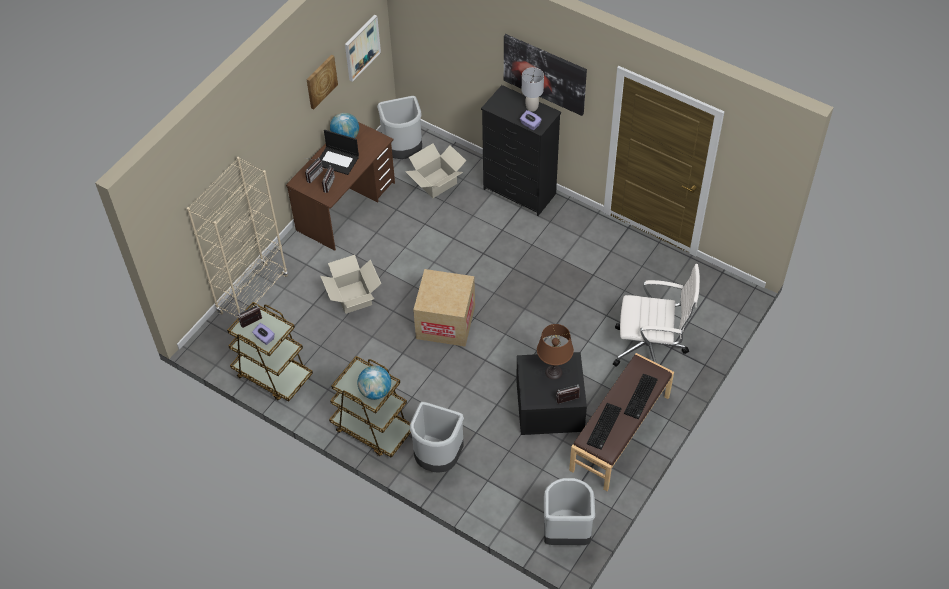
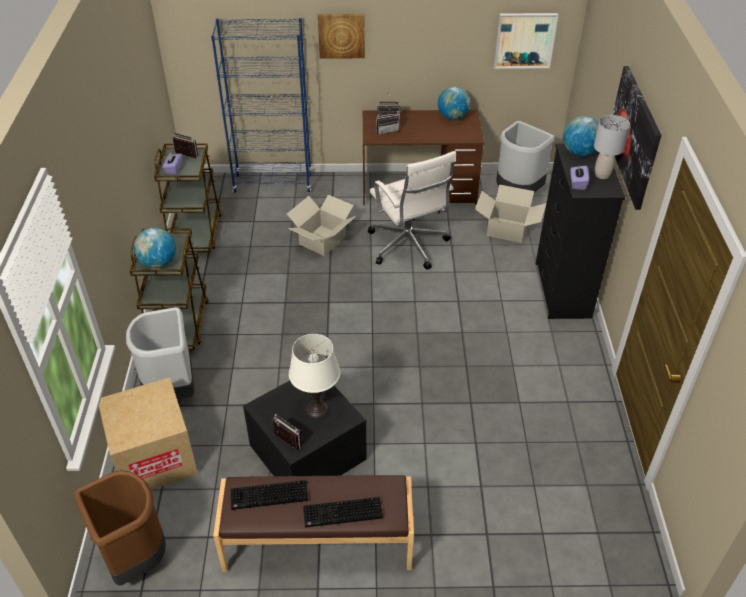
camera: 55 degrees right, 10 degrees down
(253, 294) = (273, 183): beige bookcase -> blue bookcase
(321, 81) = (450, 30): picture -> picture (341, 35)
(338, 160) = (421, 124): laptop -> none
(445, 322) = (348, 314): cardboard box -> cardboard box (154, 458)
(500, 103) = (579, 152): none -> globe
(553, 372) = (317, 409): brown table lamp -> white table lamp
(566, 534) = (136, 559): grey trash can -> brown trash can
(650, 349) = (466, 512): white office chair -> white office chair (408, 246)

